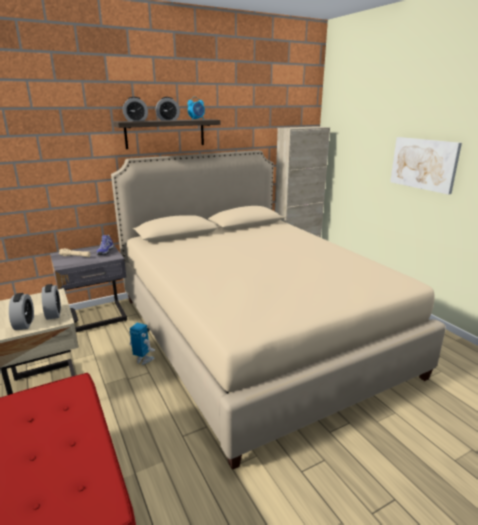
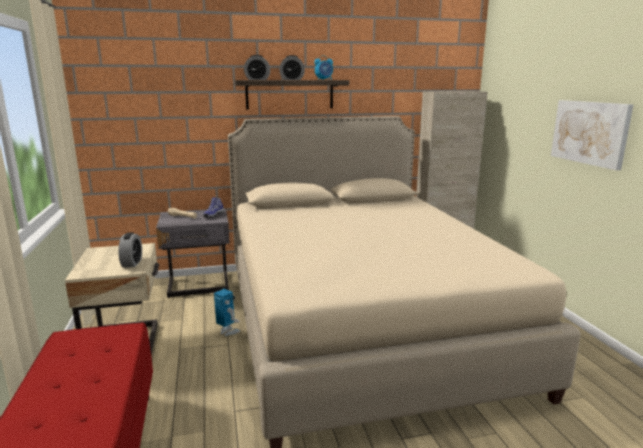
camera: 15 degrees right, 5 degrees down
(24, 323) = (101, 268): alarm clock -> none

